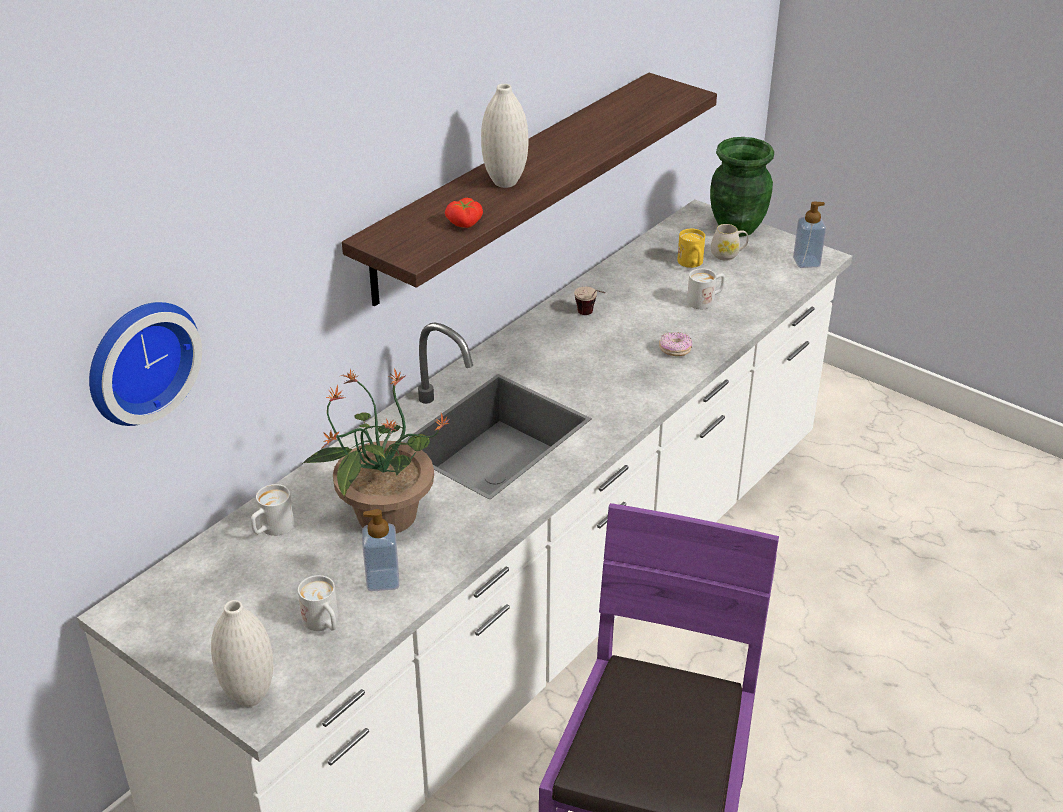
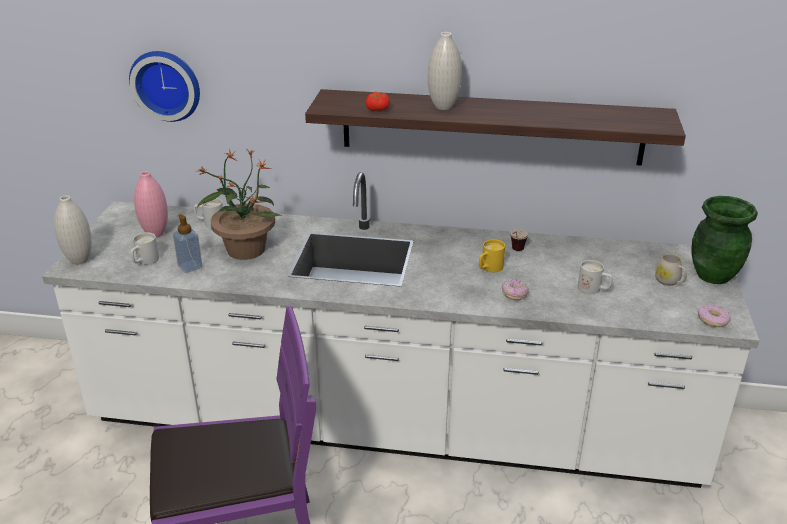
camera: 60 degrees right, 5 degrees down
(247, 592) = (155, 234): none -> pink vase
(692, 264) = (634, 271): yellow mug -> yellow mug (489, 268)
(806, 262) = (713, 320): soap dispenser -> donut

